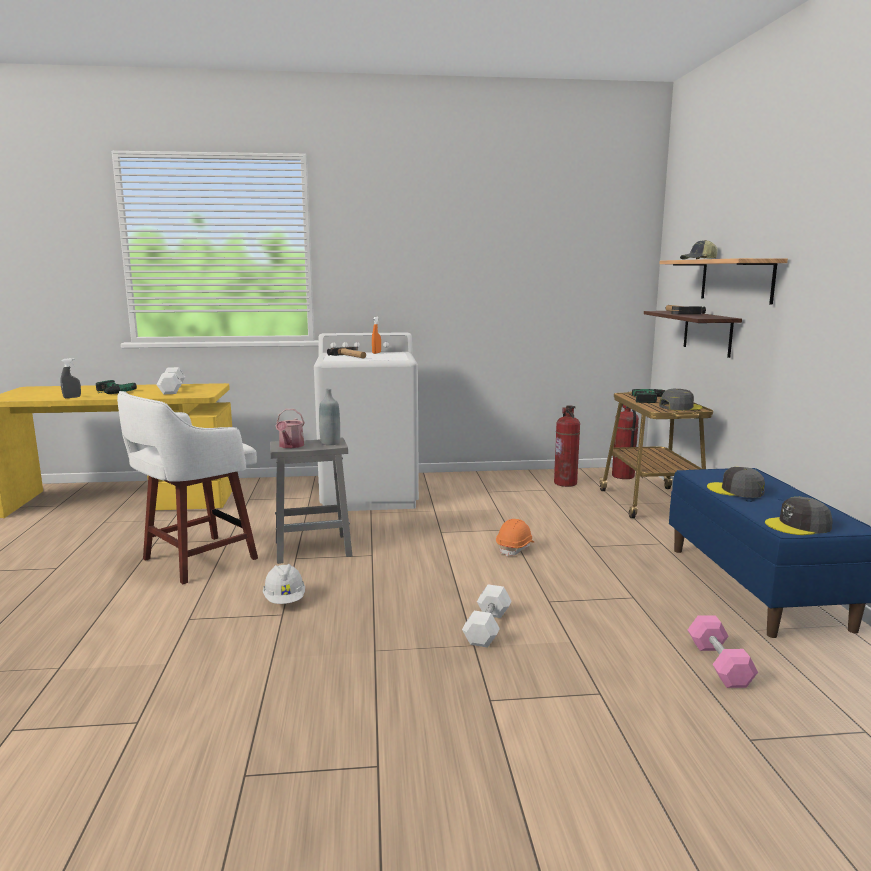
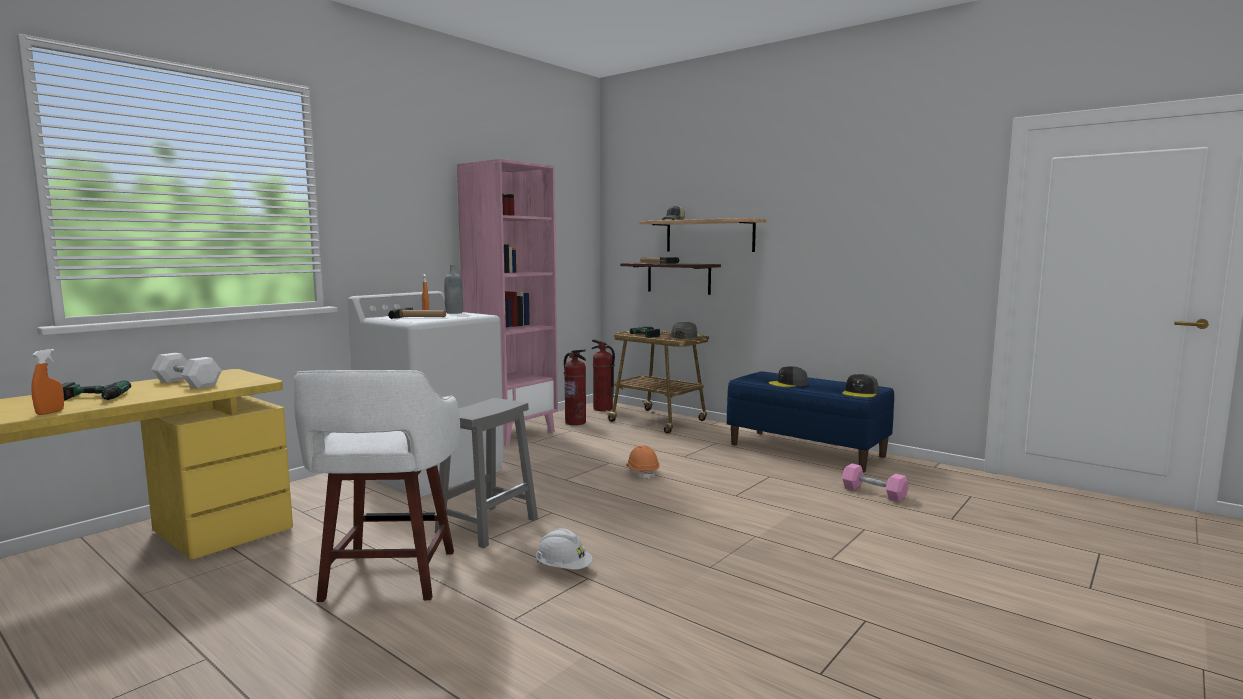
camera: 45 degrees left, 5 degrees down
(72, 397) = (50, 412): grey spray bottle -> orange spray bottle
(290, 446) = (474, 412): watering can -> none
(330, 443) = (502, 403): grey bottle -> grey bottle (454, 313)
(487, 627) = (739, 523): white dumbbell -> none
(490, 480) = (512, 434): none -> pink bookcase

